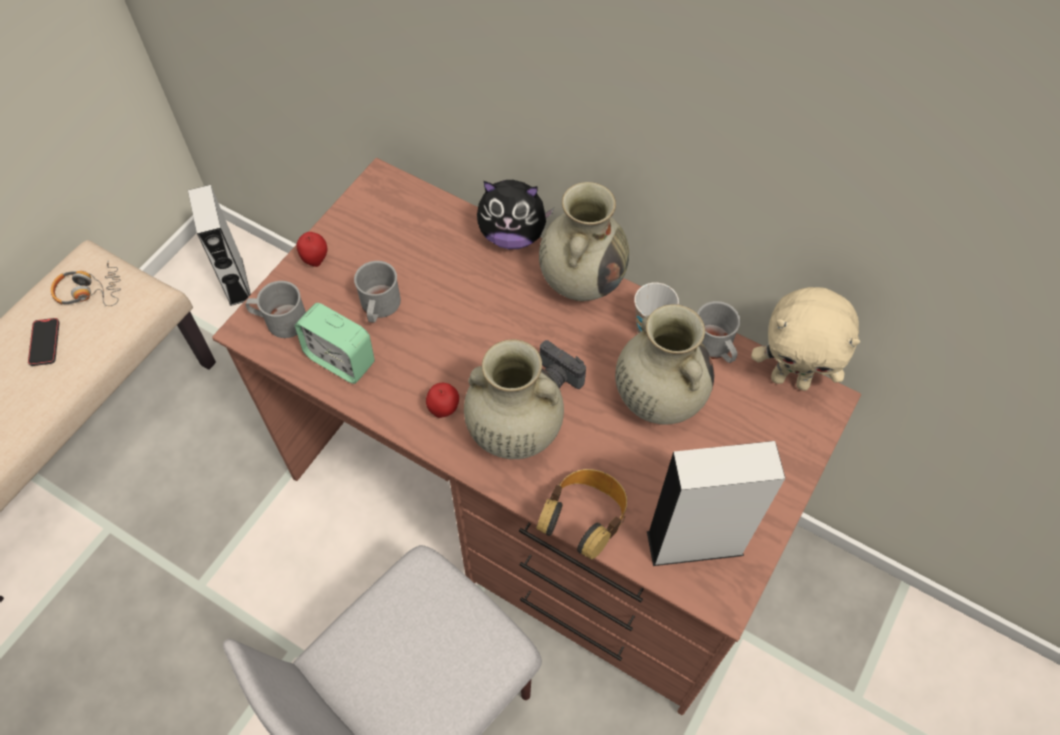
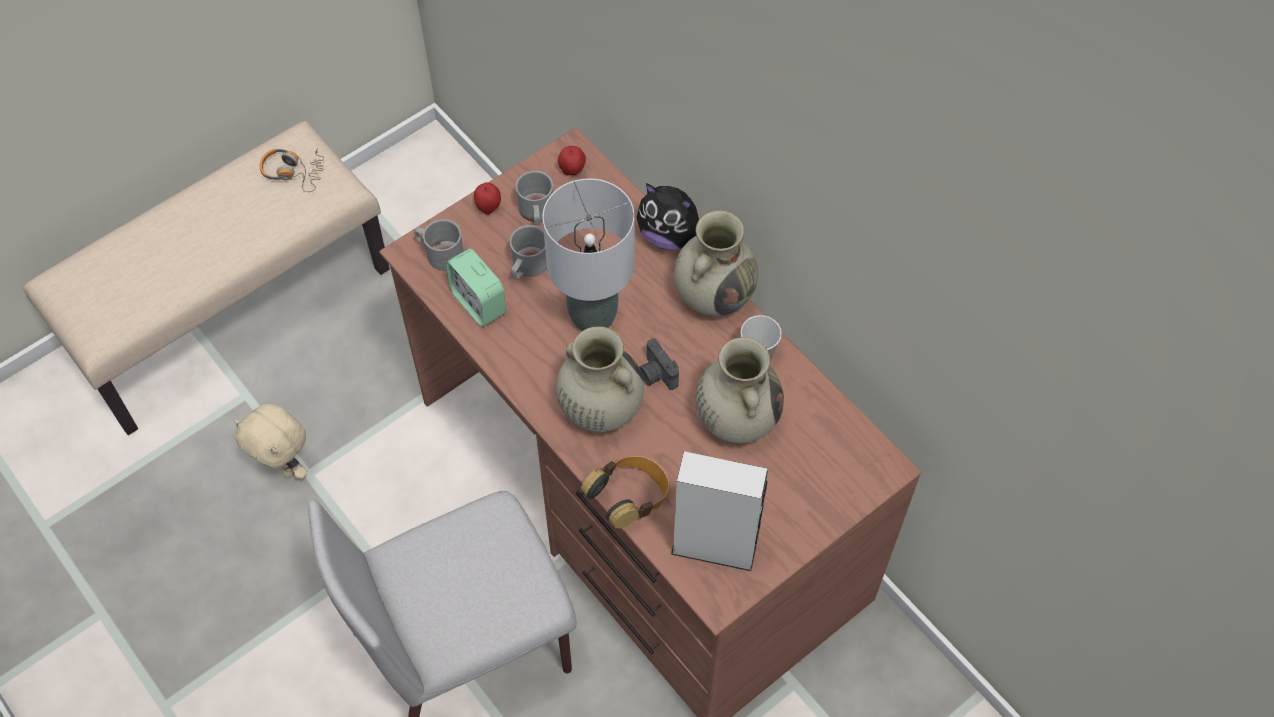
camera: 20 degrees right, 0 degrees up
(45, 343) = (241, 209): phone -> none
(236, 281) = (434, 194): grey speaker -> none
(444, 410) = (549, 372): apple -> apple (572, 171)
(467, 337) = (593, 316): none -> grey table lamp
(715, 347) = (807, 391): grey mug -> grey mug (536, 213)
(791, 379) = (863, 439): beige plush toy -> beige plush toy (285, 467)

